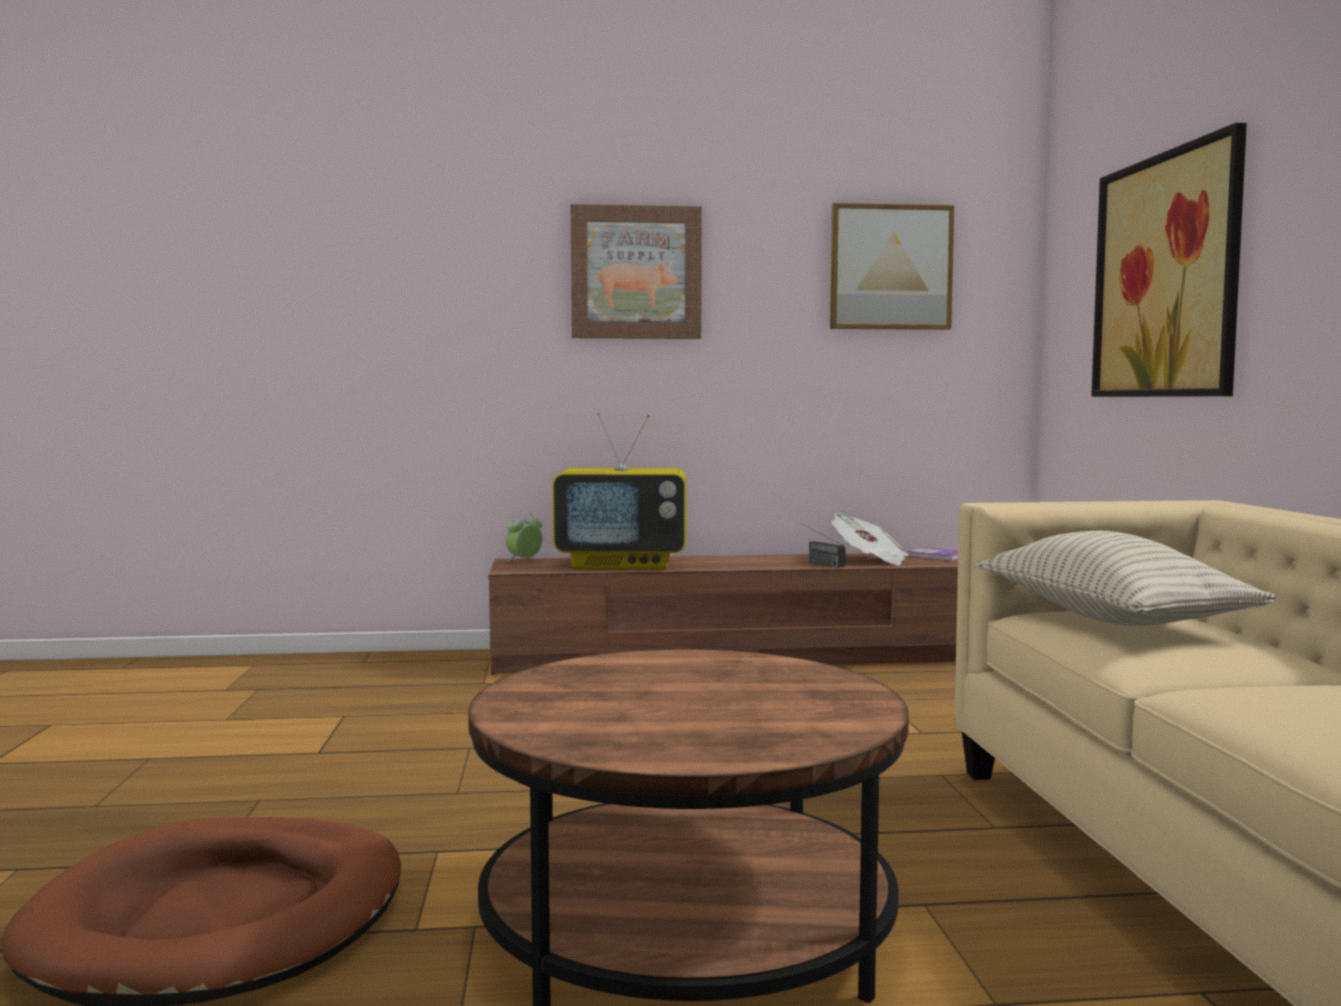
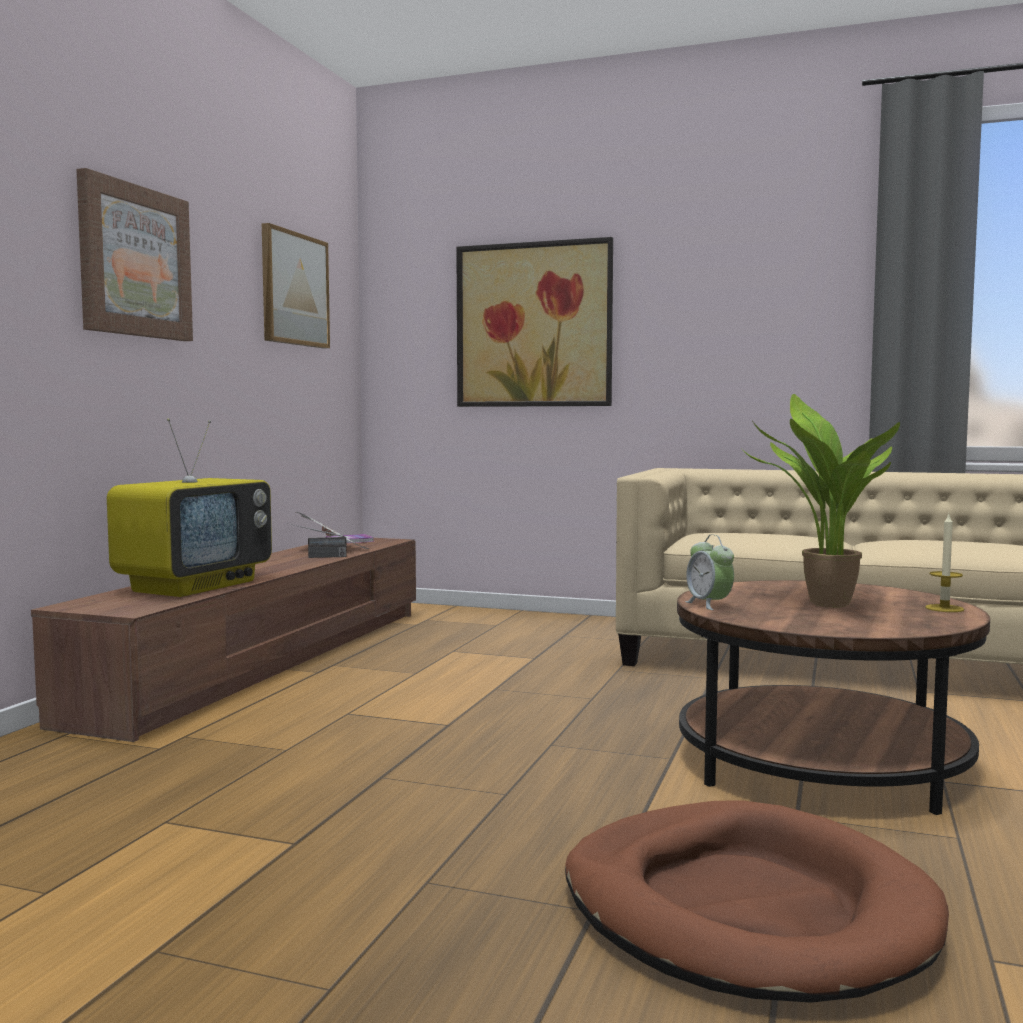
camera: 65 degrees left, 0 degrees up
(524, 560) = (81, 603): alarm clock -> alarm clock (709, 604)
(680, 697) = (822, 604): none -> potted plant
(733, 750) = (944, 608): none -> candle
(1109, 619) = (729, 536): pillow -> none

